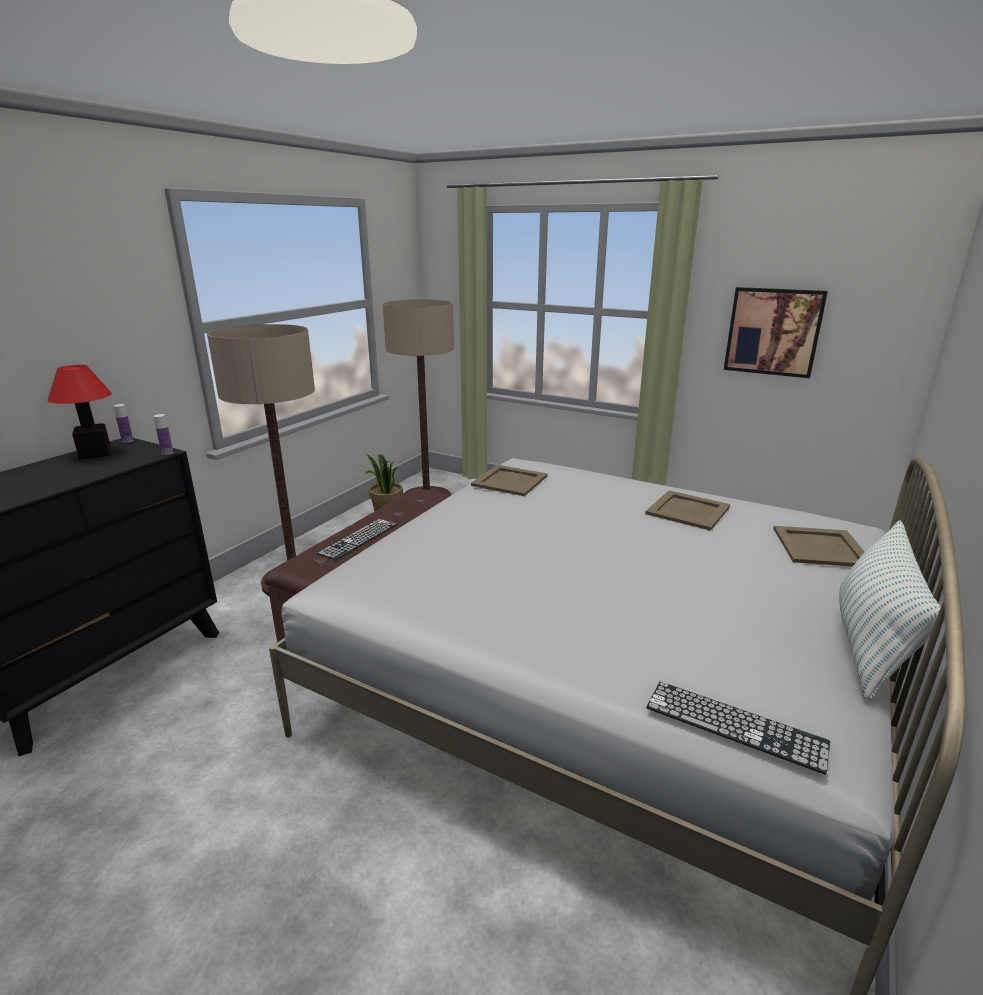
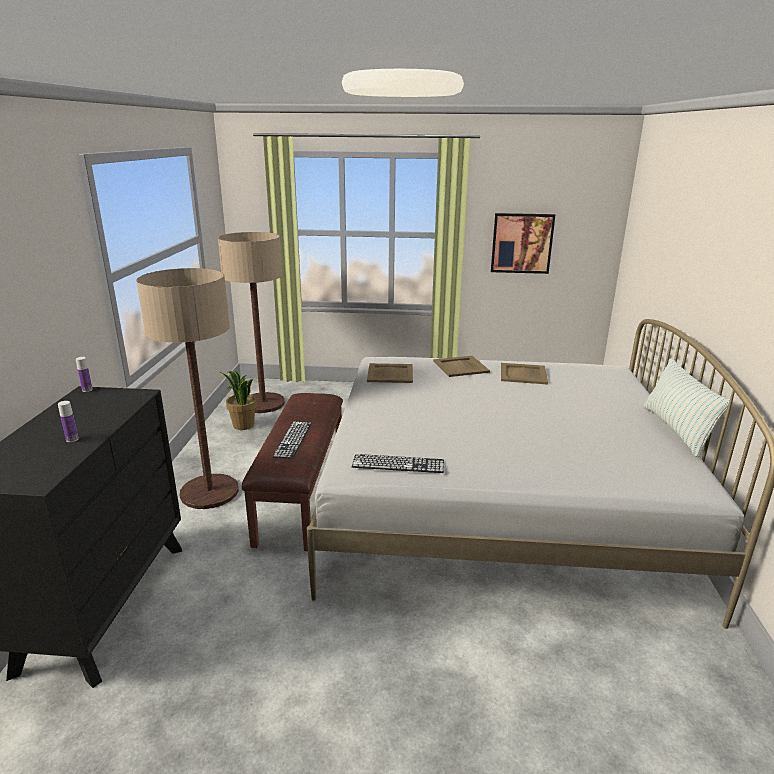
camera: 25 degrees left, 0 degrees up
(95, 453) = (76, 405): table lamp -> none
(167, 453) = (146, 393): bottle -> bottle (72, 439)
(735, 724) = (654, 484): keyboard -> keyboard (398, 464)
(819, 546) = (611, 383): beige tray -> beige tray (460, 366)

